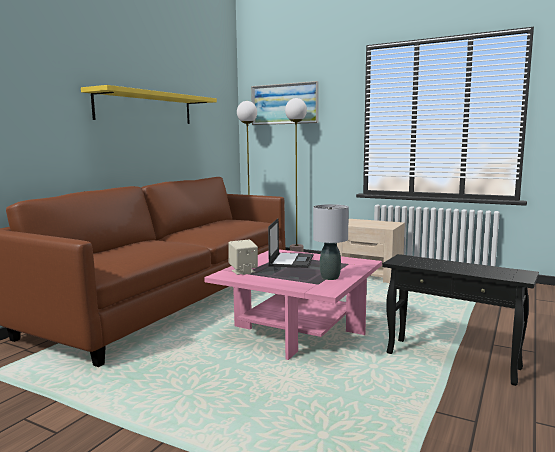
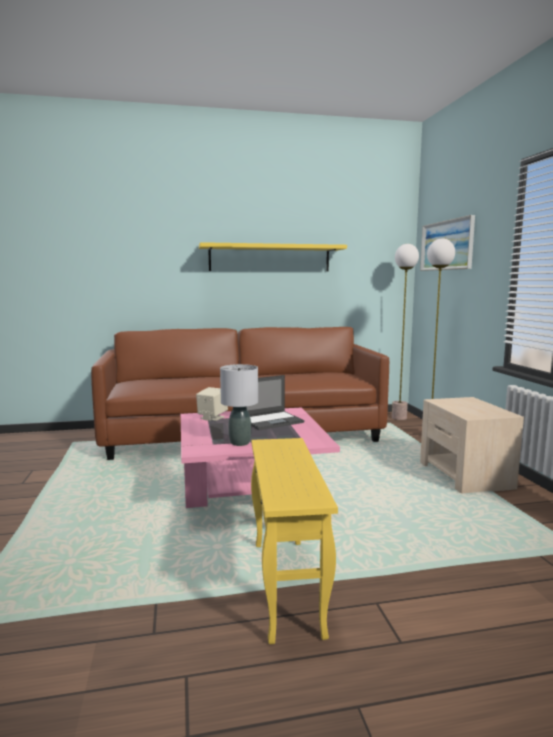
camera: 50 degrees right, 0 degrees up
(452, 361) = (286, 585): black side table -> yellow side table

